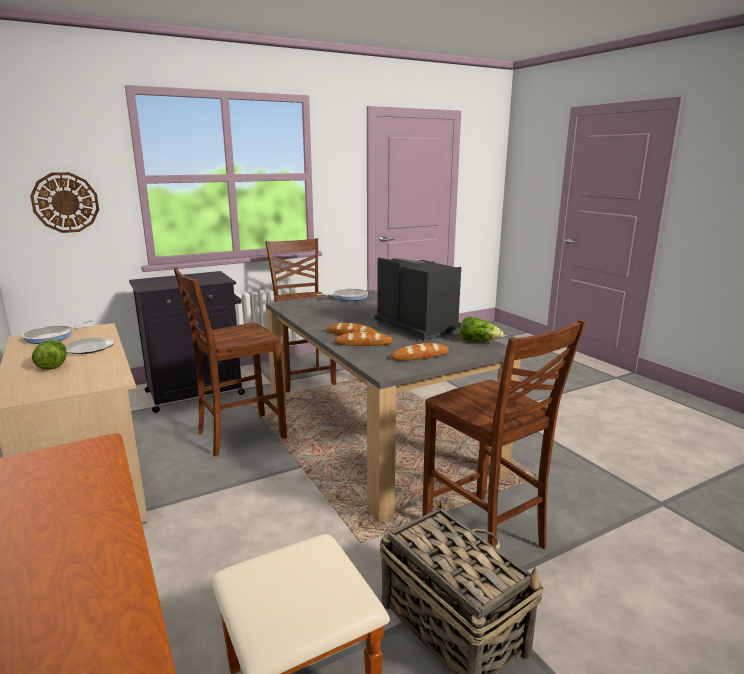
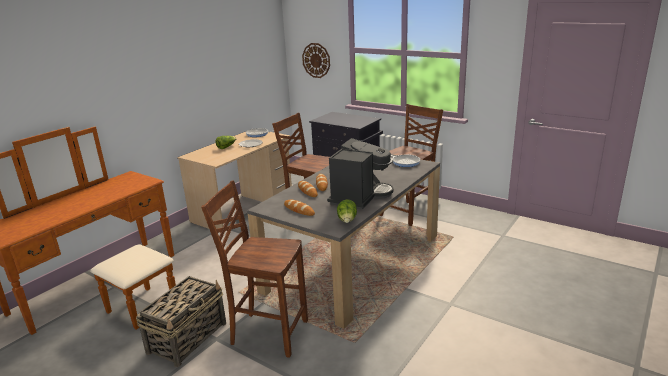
camera: 65 degrees right, 5 degrees up
(485, 536) = (268, 332): brown chair -> brown chair turned 75 degrees clockwise

